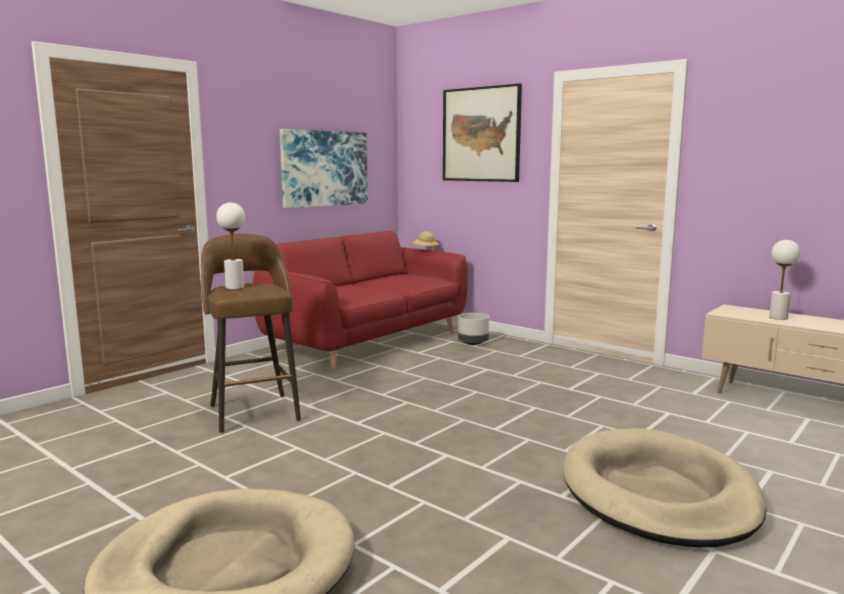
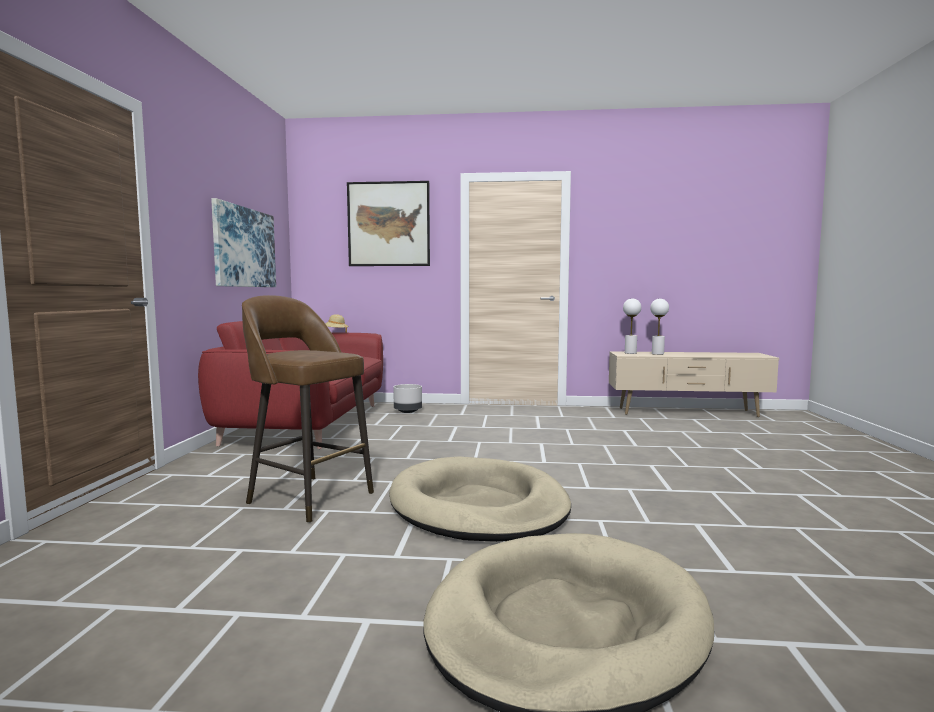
camera: 35 degrees left, 5 degrees down
(235, 287) = (293, 352): white table lamp -> white table lamp (630, 353)
(658, 493) = (713, 474): beige dog bed -> beige dog bed (478, 506)

